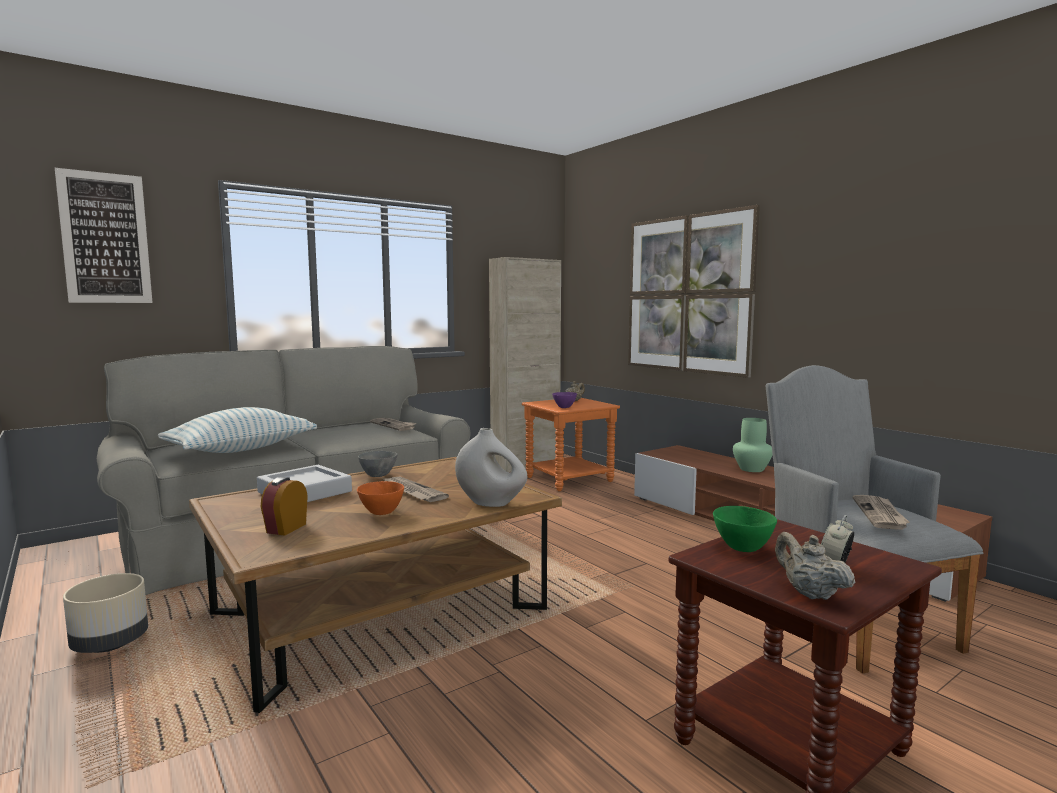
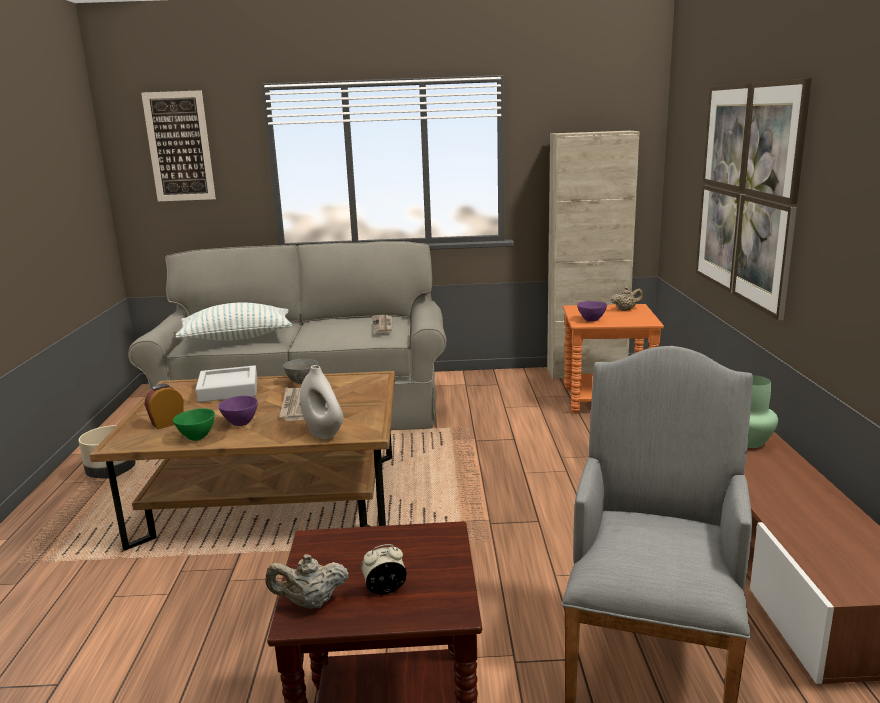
camera: 35 degrees right, 10 degrees up
(380, 512) = (240, 423): orange bowl -> purple bowl
(741, 548) = (361, 543): green bowl -> green bowl (197, 437)
(809, 593) = (310, 603): beige teapot -> beige teapot turned 105 degrees counterclockwise
(880, 514) = (654, 550): newspaper -> none

